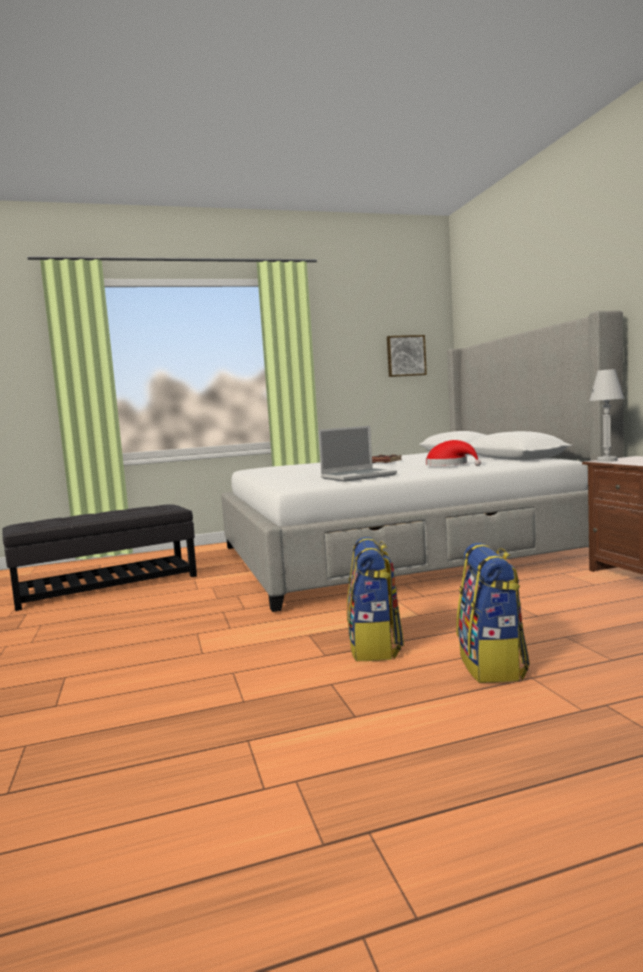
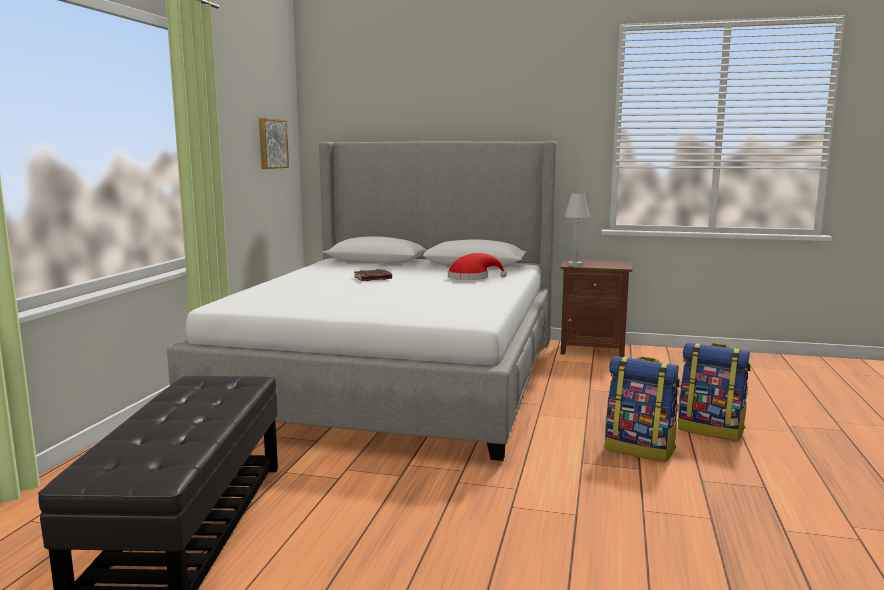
camera: 60 degrees left, 5 degrees up
(358, 476) = (472, 300): laptop -> none

